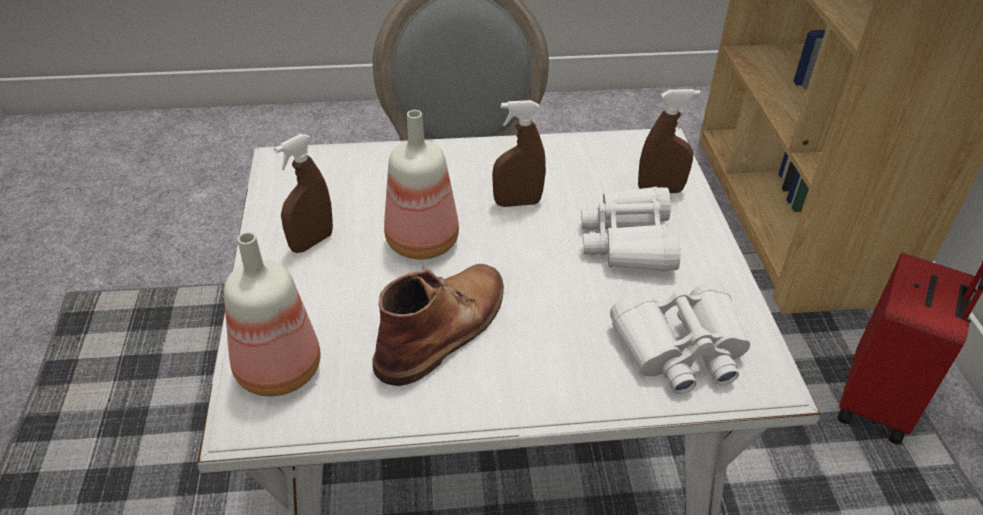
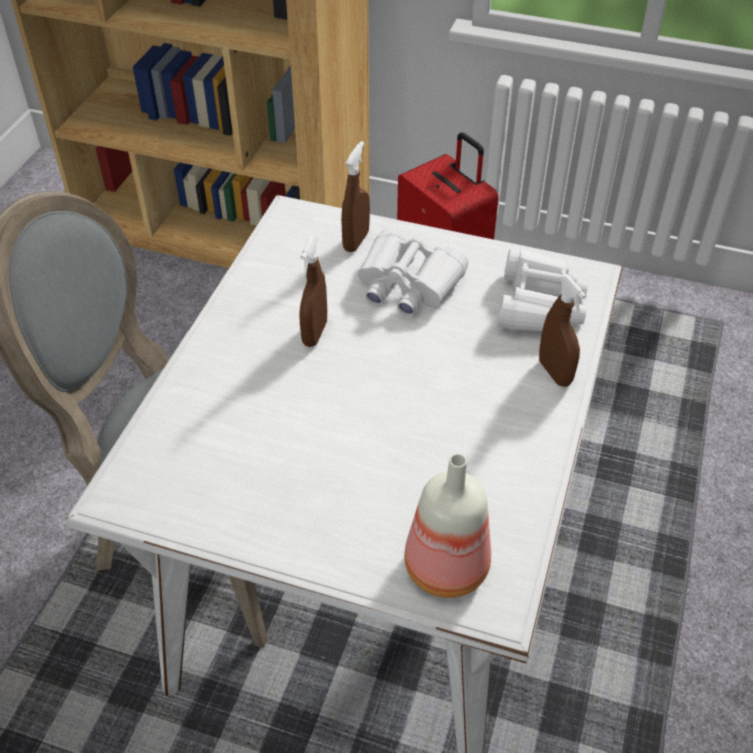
camera: 65 degrees left, 5 degrees up
(311, 242) = (278, 501): brown spray bottle -> brown spray bottle (554, 373)
(424, 240) = (328, 414): bottle -> none
(444, 327) = (449, 434): brown boot -> none

